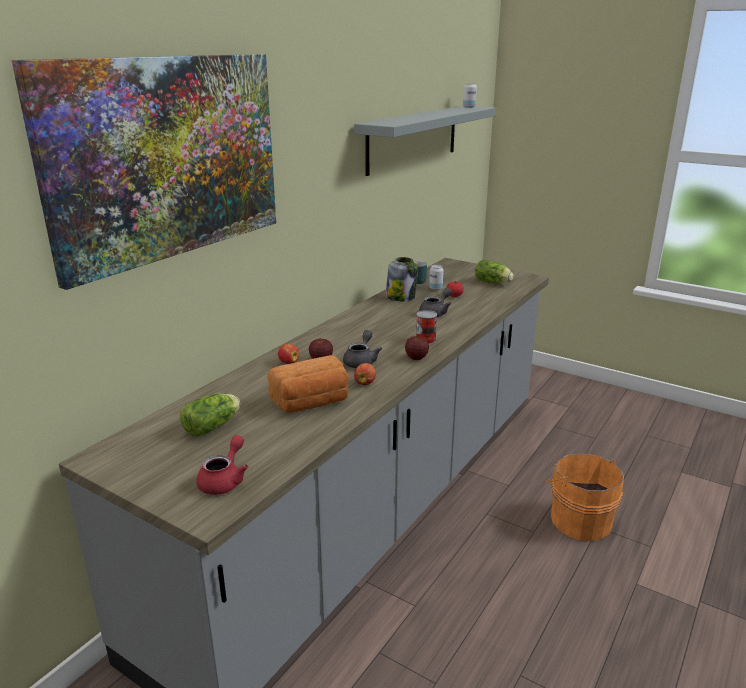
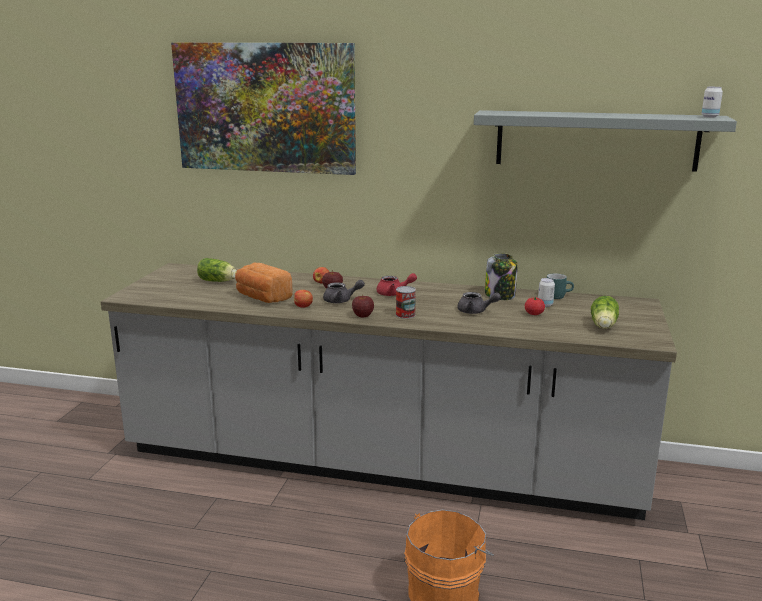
camera: 70 degrees right, 5 degrees down
(225, 480) = (158, 294): red teapot -> red teapot (394, 293)

